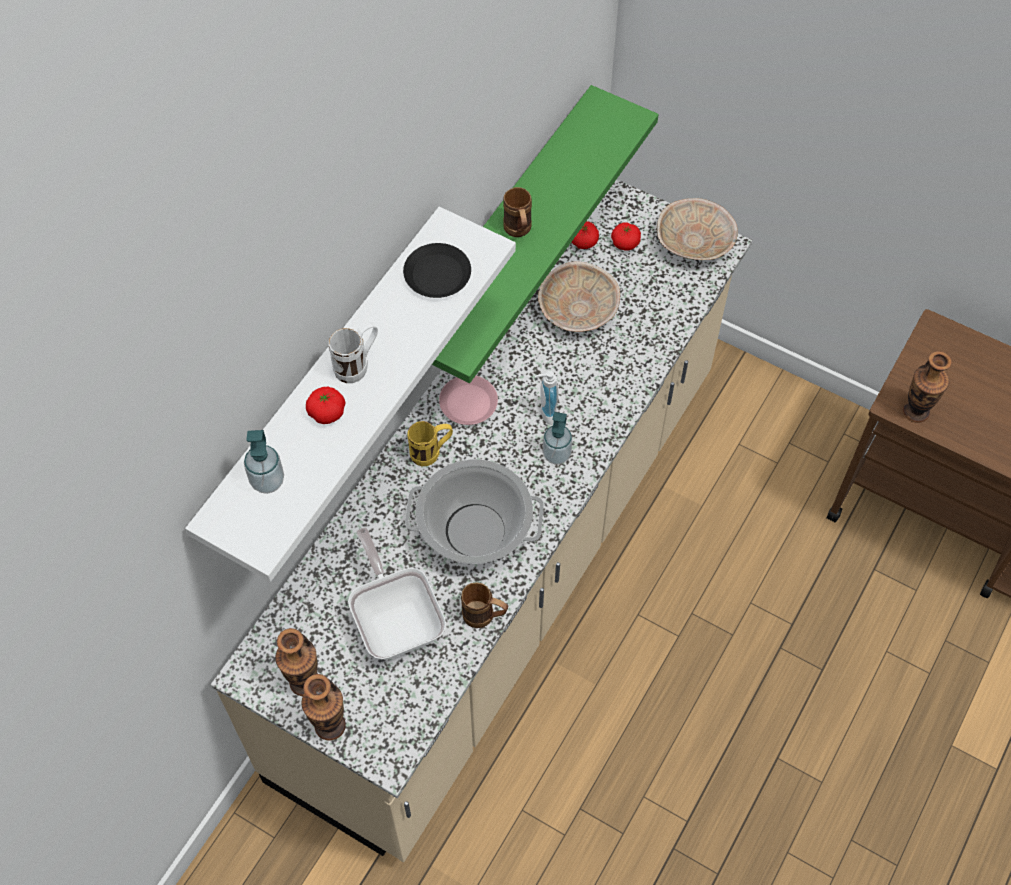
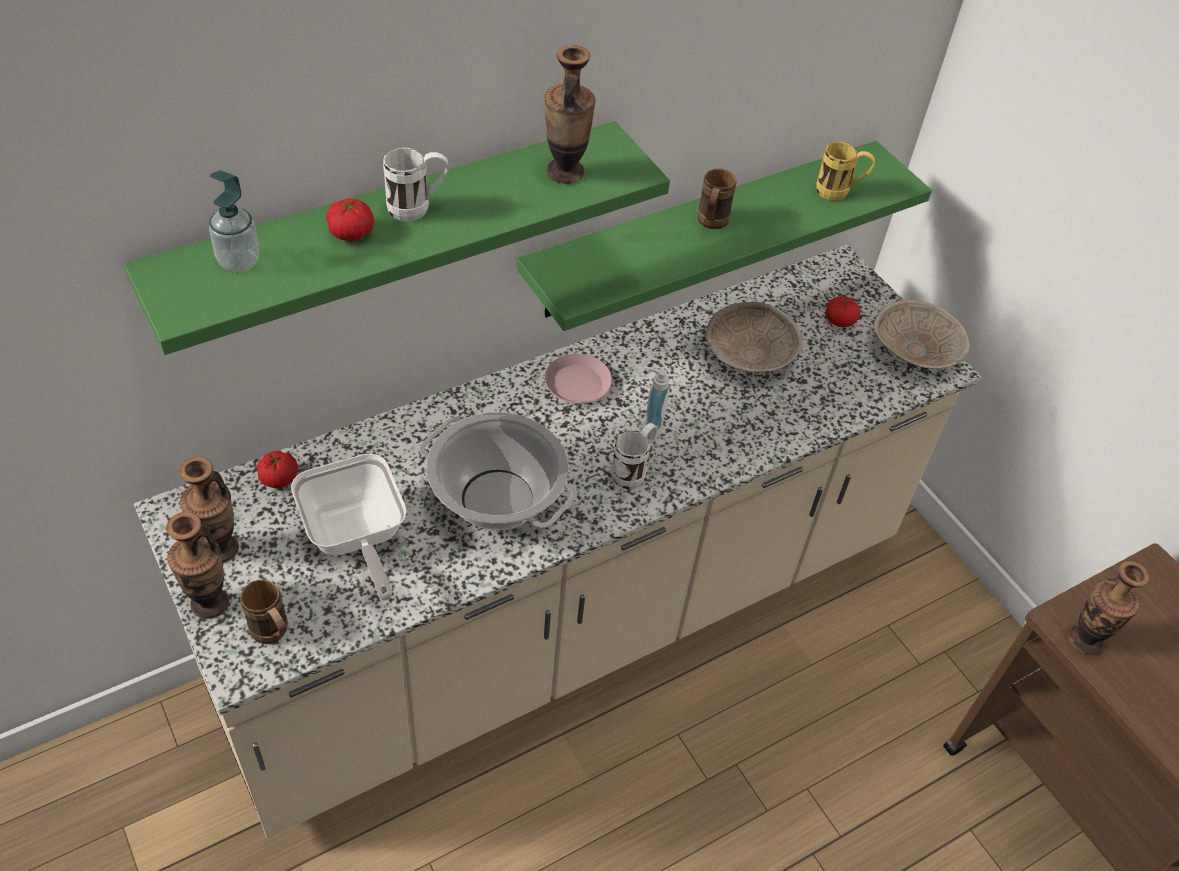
camera: 25 degrees right, 10 degrees down
(325, 381) = (392, 228): white shelf -> green shelf
(396, 619) = (355, 539): frying pan -> frying pan turned 150 degrees clockwise
(431, 453) = (507, 409): yellow mug -> yellow mug (839, 193)
(438, 275) = (565, 172): black plate -> vase
(484, 617) = (445, 585): brown mug -> brown mug (273, 635)
(556, 454) = (634, 471): soap dispenser -> white mug
(583, 241) = (796, 301): tomato -> tomato (279, 478)

